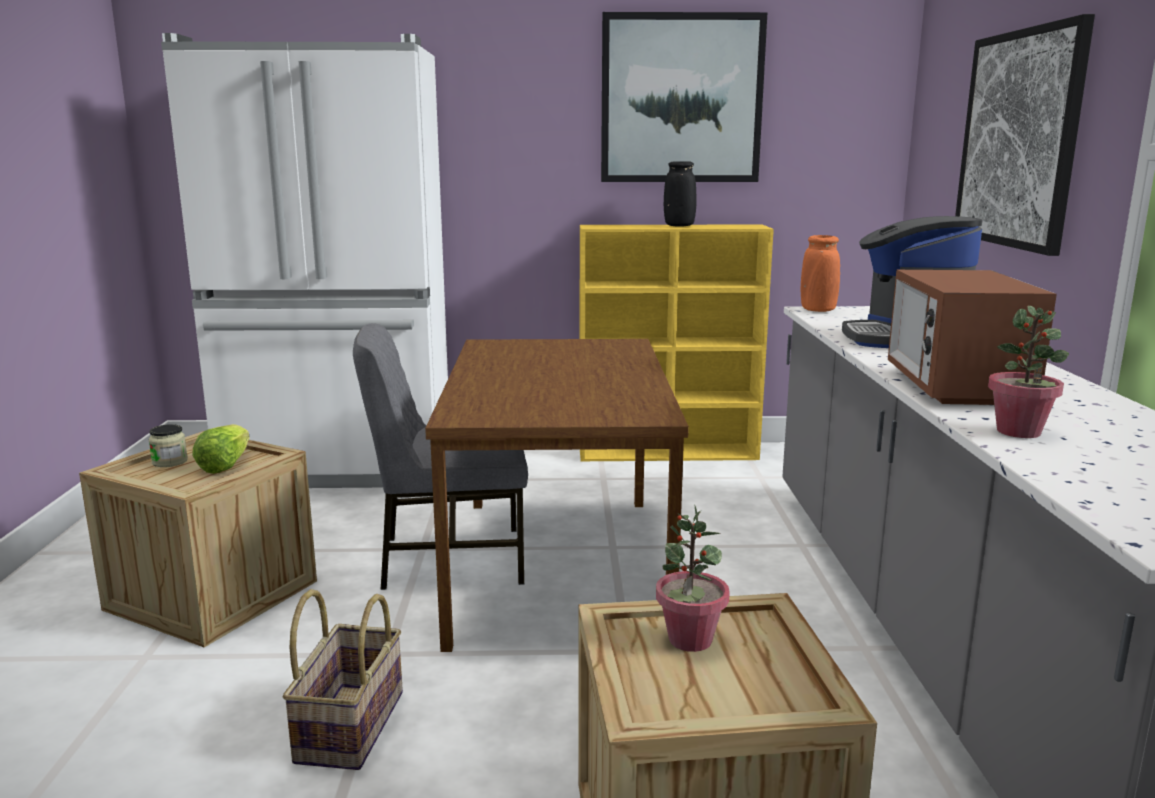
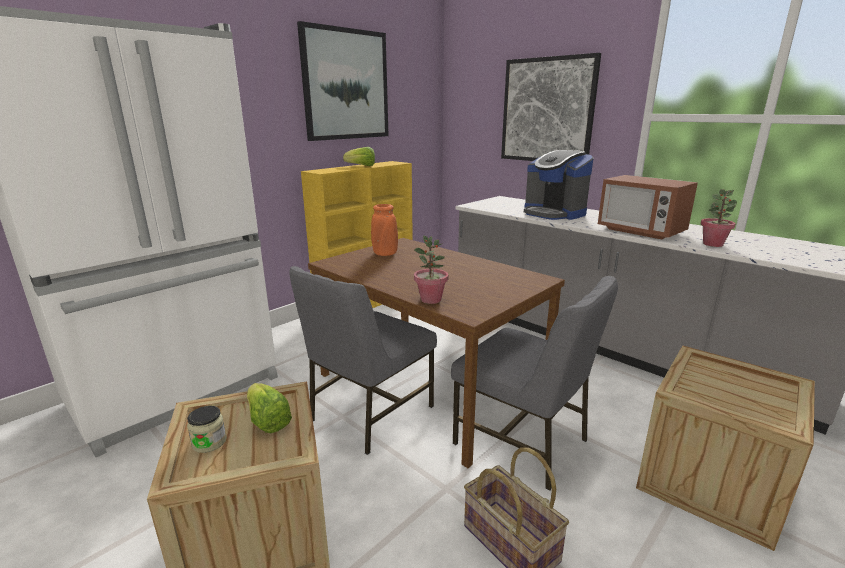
camera: 45 degrees left, 5 degrees up
(547, 666) = (523, 442): none -> grey chair
(679, 226) = (361, 166): black vase -> lettuce
(690, 640) = (710, 384): potted plant -> potted plant (431, 299)
(817, 310) = (476, 205): orange vase -> orange vase (385, 254)

